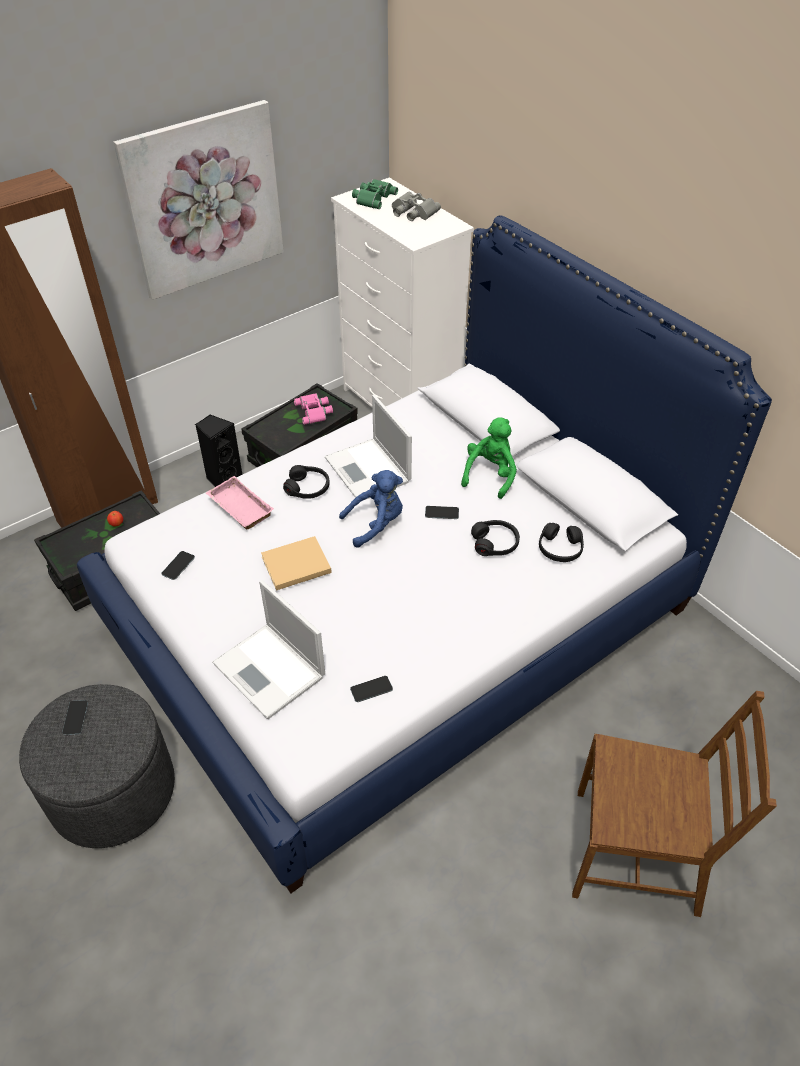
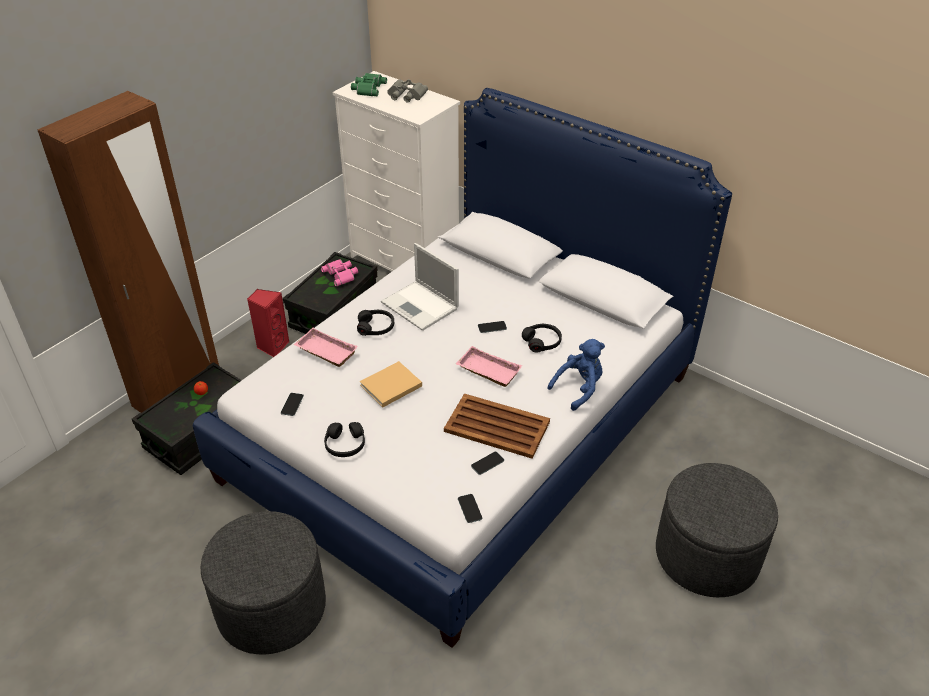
camera: 15 degrees left, 5 degrees down
(75, 717) = (242, 541): phone -> phone (470, 508)
(204, 200) = (238, 105): picture -> none
(223, 480) = (272, 346): black speaker -> red speaker
(270, 671) = (402, 466): laptop -> none
(376, 524) = (443, 344): blue plush toy -> blue plush toy (579, 388)
(401, 644) = (498, 427): none -> brown tray
(414, 568) = (487, 371): none -> pink tray
(490, 475) = (519, 293): green plush toy -> none
(560, 548) = (593, 337): black headphones -> black headphones (345, 445)
(637, 852) = (707, 555): brown chair -> grey ottoman

